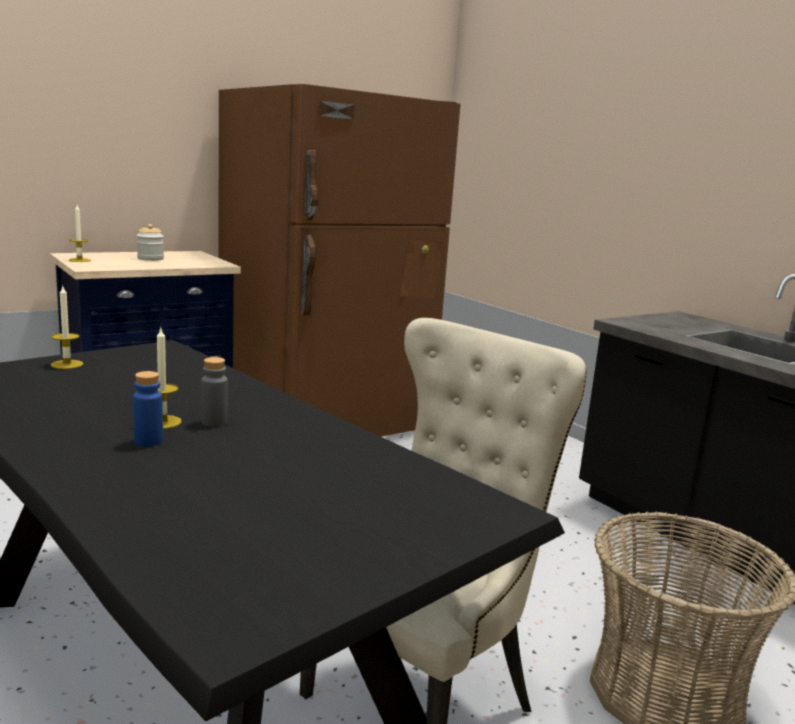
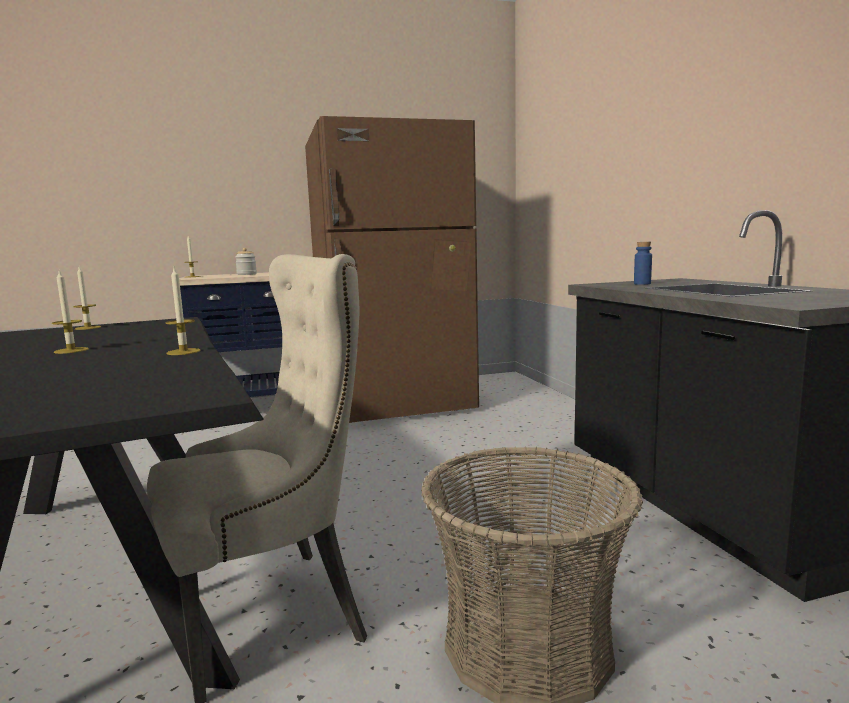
camera: 20 degrees right, 5 degrees down
(148, 441) = (33, 359): blue bottle -> blue bottle (642, 284)
(214, 422) = (109, 350): grey bottle -> none
(319, 426) = (183, 352): none -> candle

